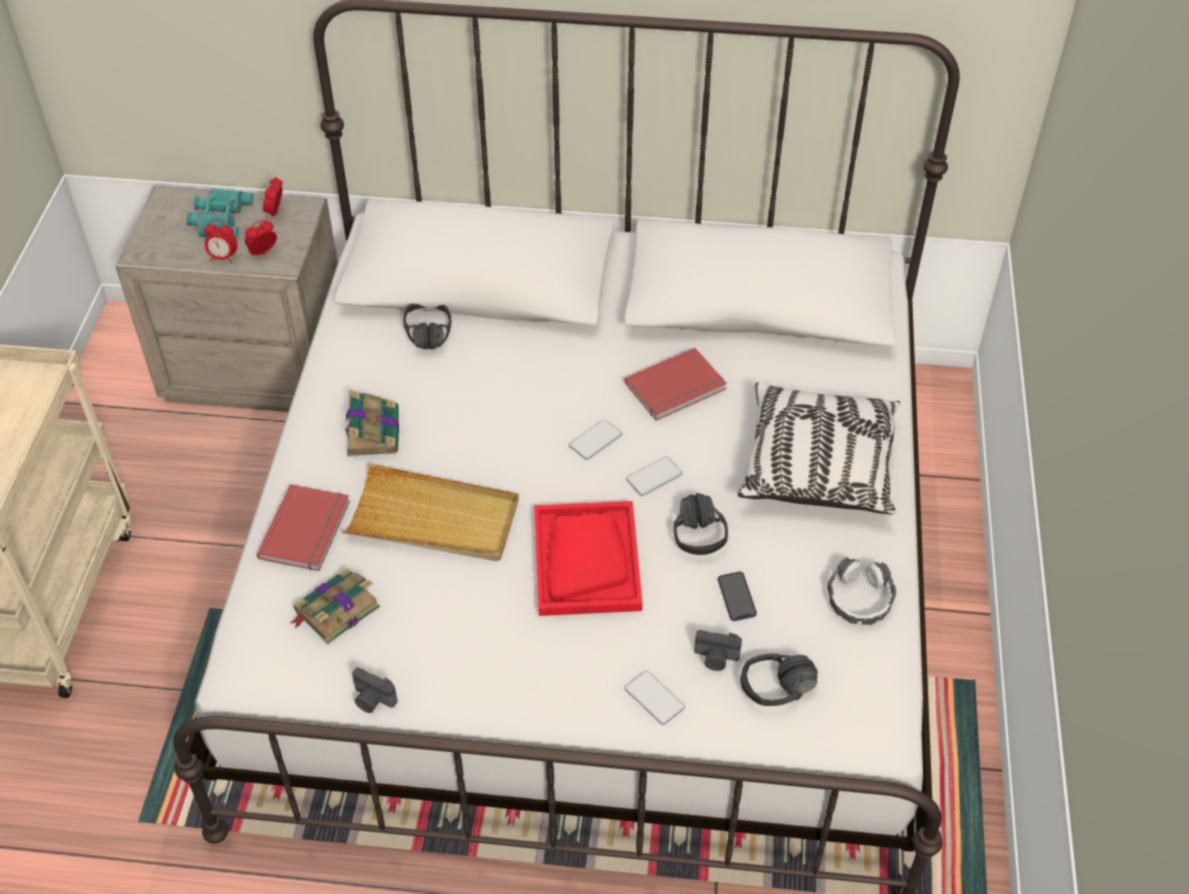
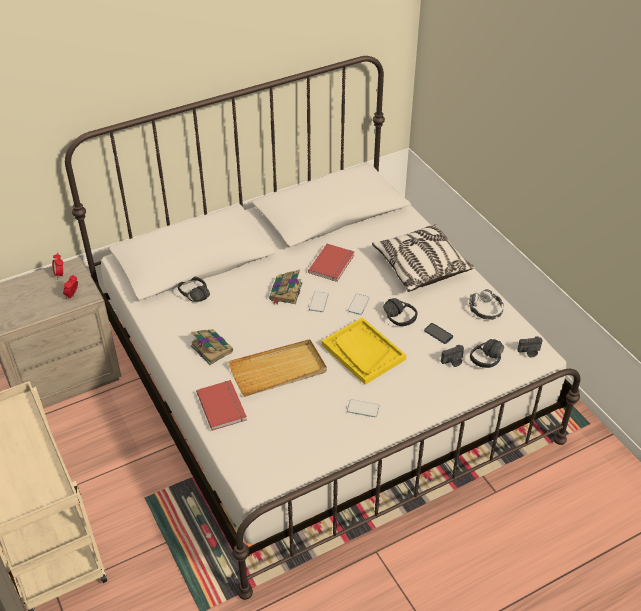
camera: 35 degrees left, 5 degrees down
(219, 218) = (30, 290): turquoise binoculars -> none
(223, 258) = (52, 307): alarm clock -> none
(335, 610) = (271, 432): book -> book (286, 292)
(372, 700) = (326, 458): camera -> camera (529, 352)
(586, 560) = (363, 352): red tray -> yellow tray
(654, 698) = (444, 390): phone -> phone (363, 409)

